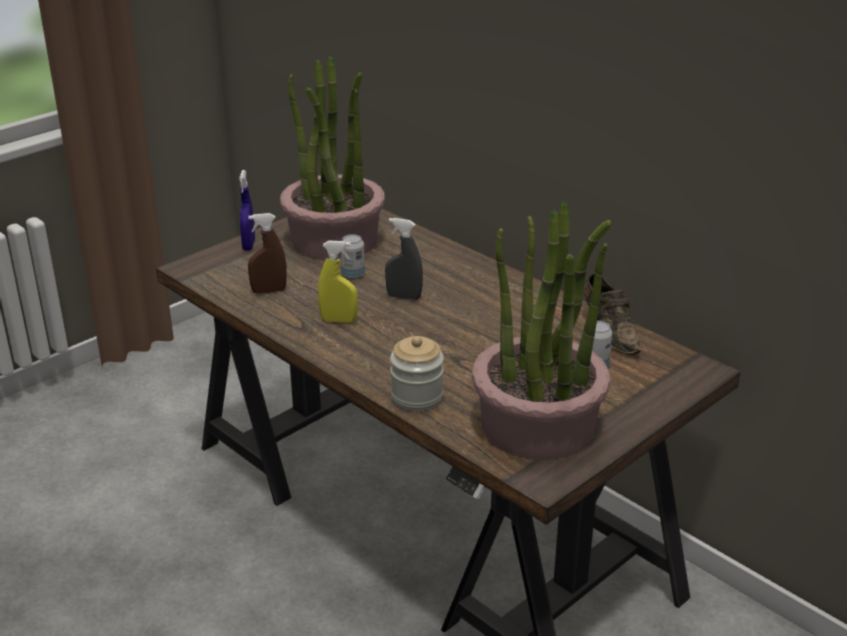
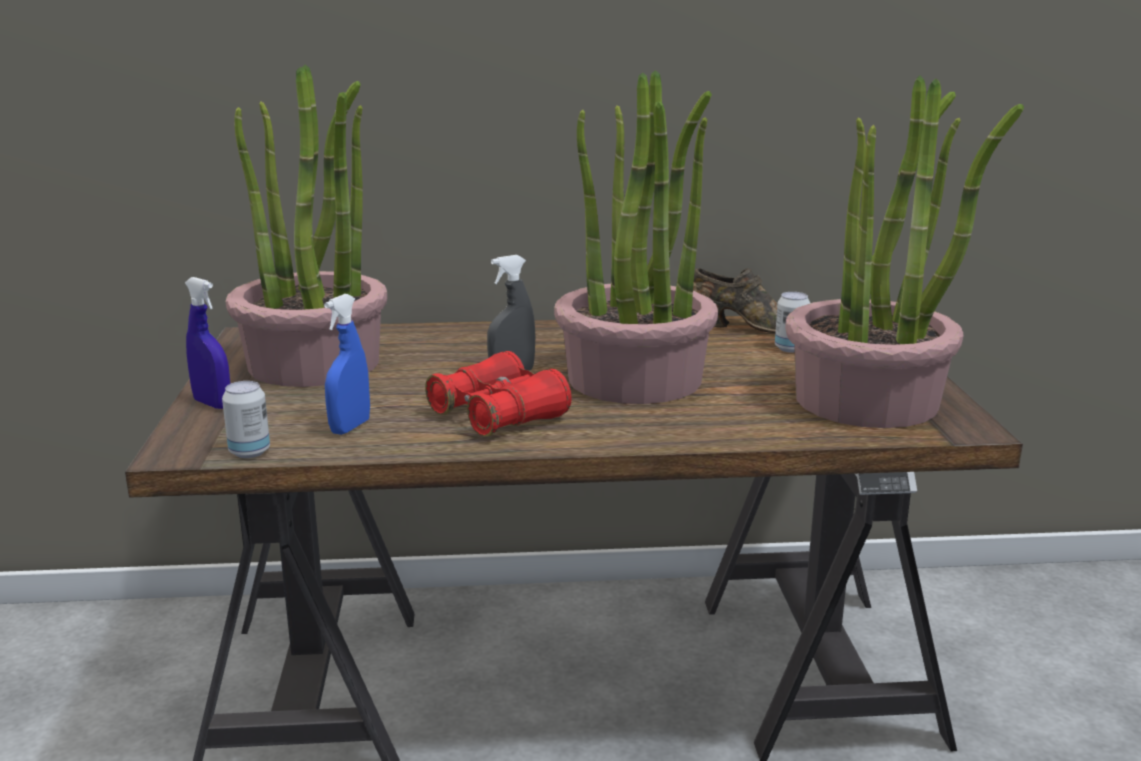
camera: 50 degrees left, 10 degrees down
(269, 291) = (350, 427): brown spray bottle -> blue spray bottle
(338, 320) = (498, 415): yellow spray bottle -> red binoculars
(353, 274) = (411, 379): can -> can (249, 452)
(417, 397) = (732, 431): jar -> none
(452, 336) = (635, 379): none -> potted plant

